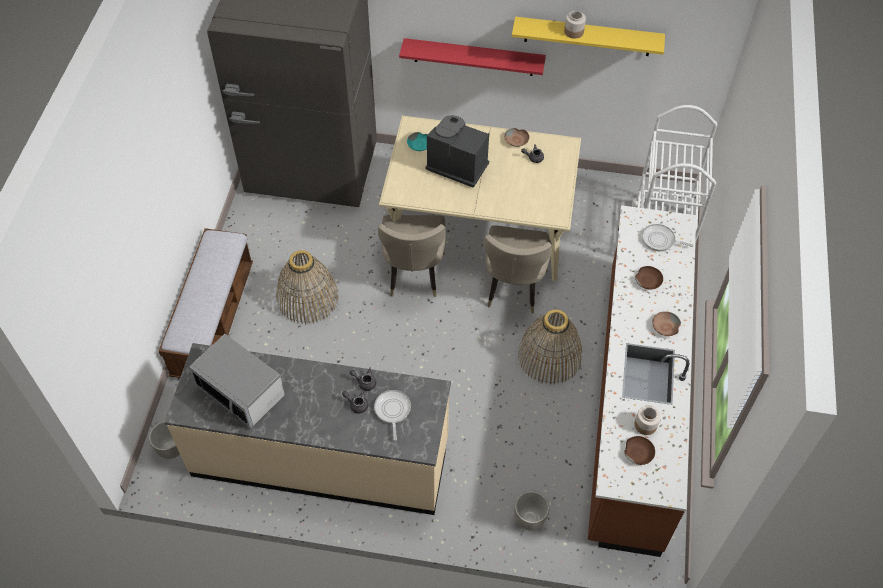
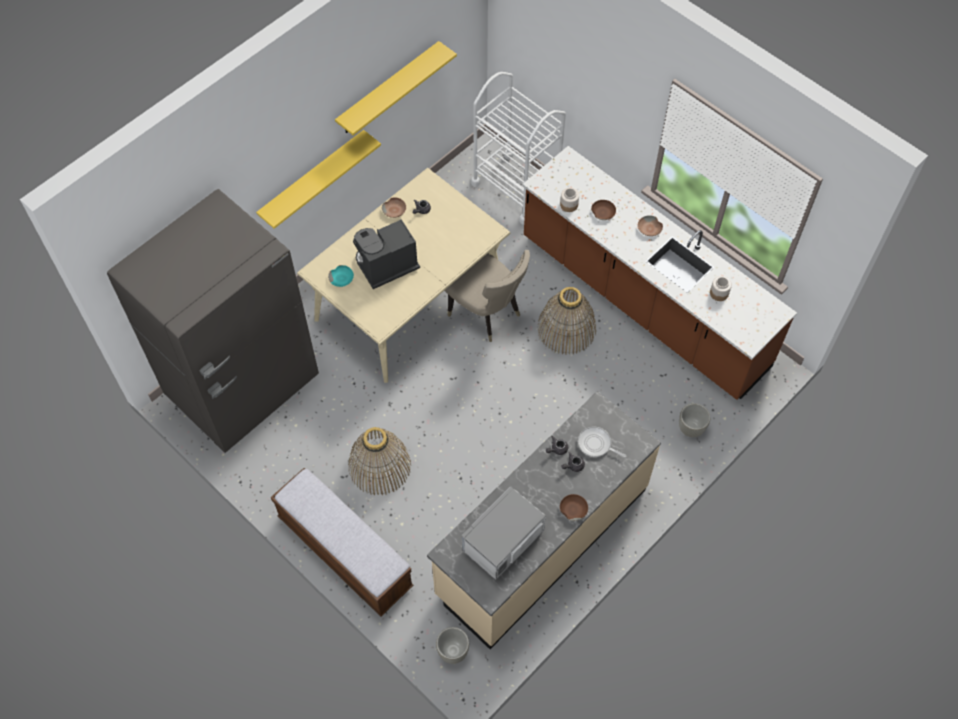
camera: 55 degrees left, 5 degrees up
(242, 392) = (503, 541): microwave -> microwave turned 150 degrees clockwise
(413, 276) = (420, 375): beige chair -> none
(473, 57) = (312, 179): red shelf -> yellow shelf
(574, 32) = (387, 93): jar -> jar (569, 205)
(638, 452) = (737, 311): brown bowl -> brown bowl (573, 509)
(660, 240) = (573, 181): frying pan -> none

